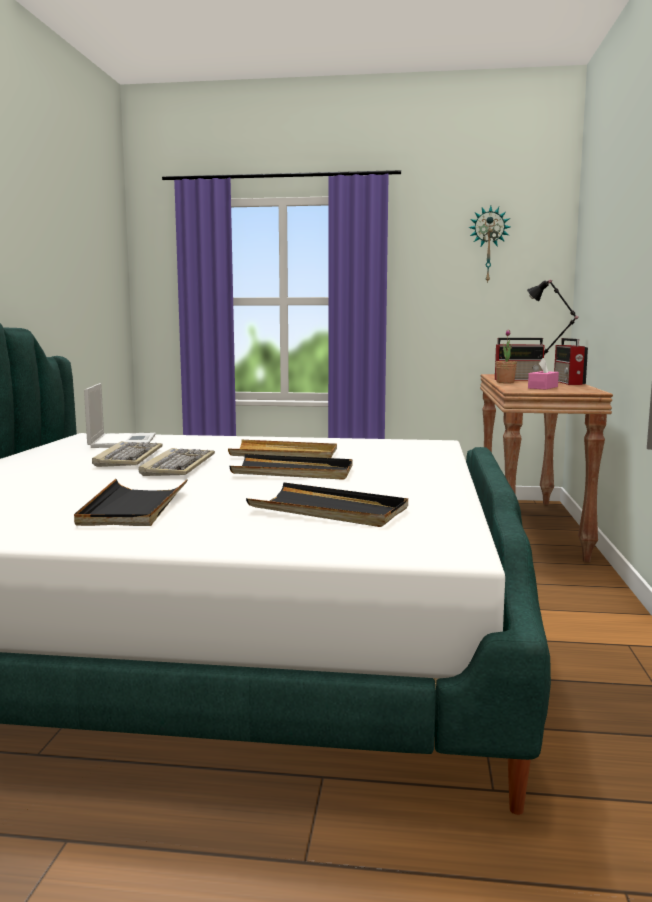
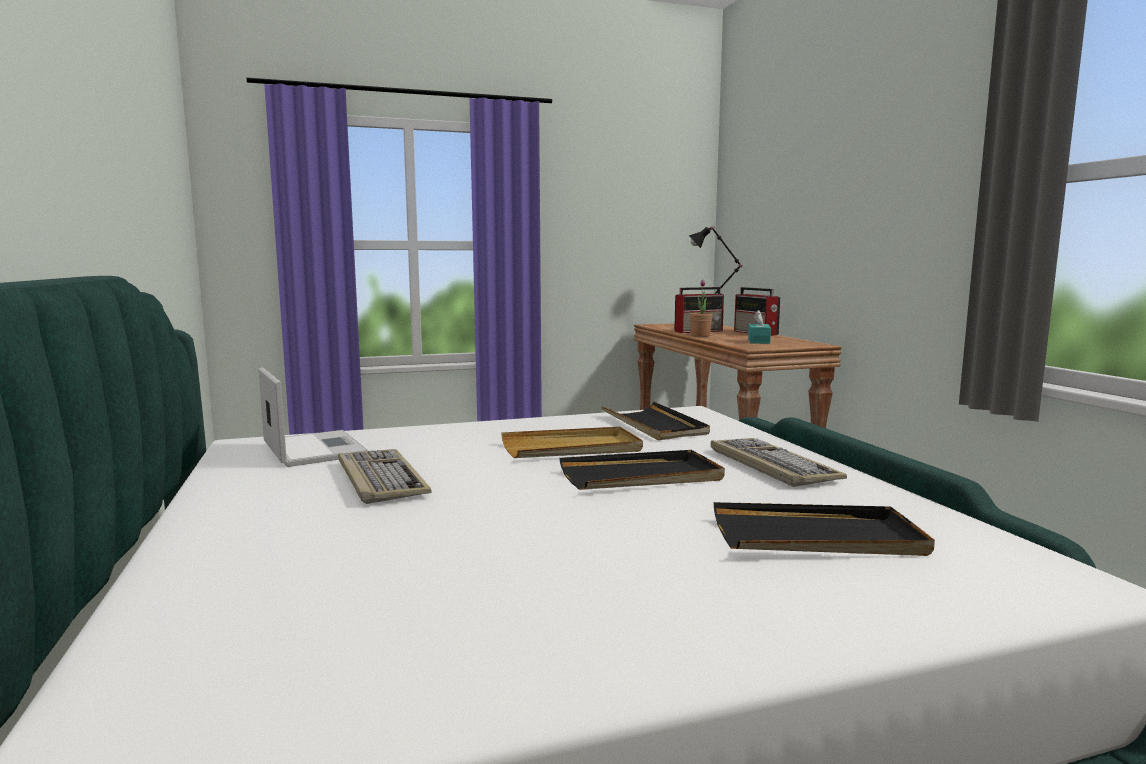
camera: 25 degrees left, 0 degrees up
(133, 507) = (576, 580): black tray -> black tray (654, 425)
(178, 466) = (479, 485): keyboard -> keyboard (770, 465)
(488, 245) = (637, 187): wall clock -> none
(543, 387) = (758, 341): pink tissue box -> turquoise tissue box

